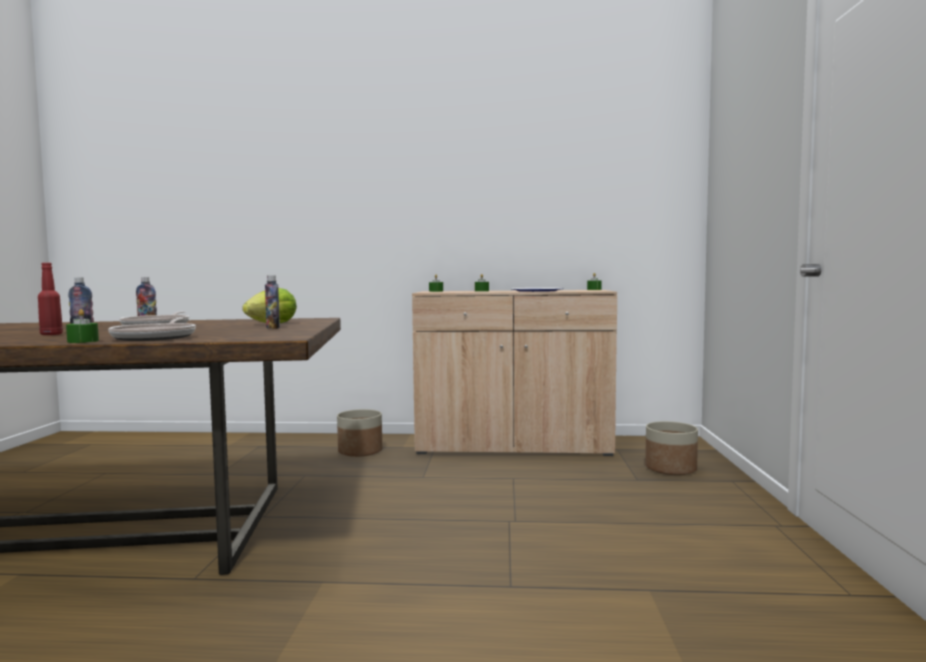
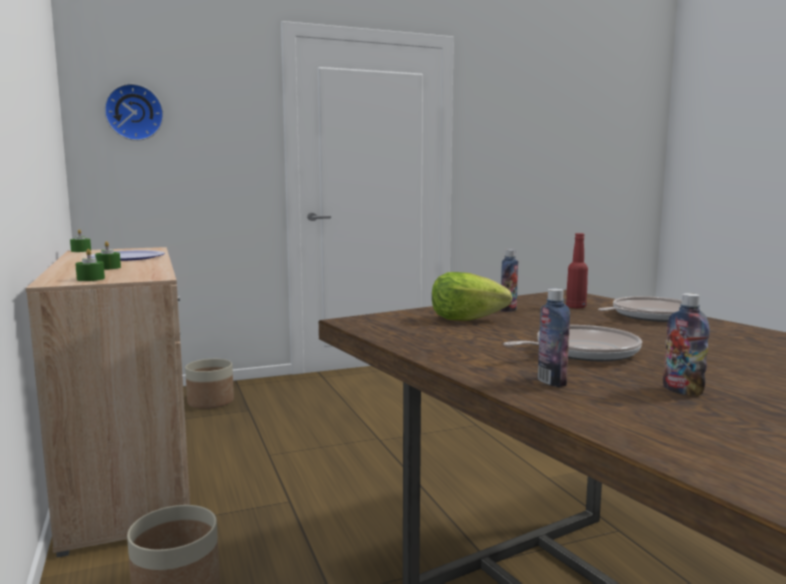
camera: 115 degrees left, 5 degrees up
(51, 334) = (747, 356): red bottle -> red bottle (575, 307)
(83, 341) = (720, 325): green candle -> none
(727, 161) = (134, 112): none -> wall clock

